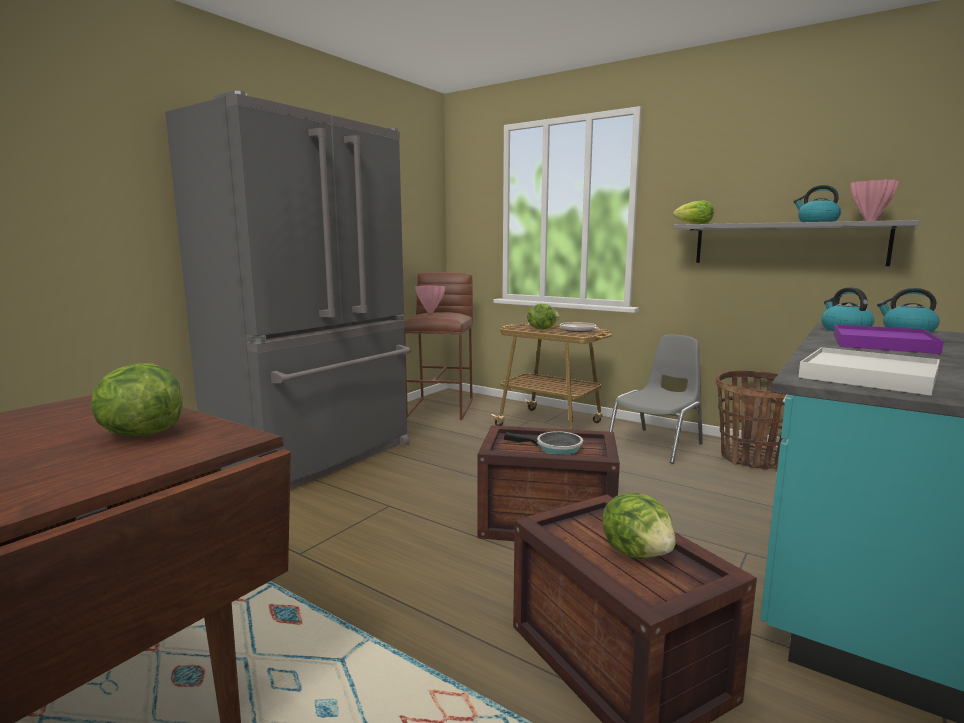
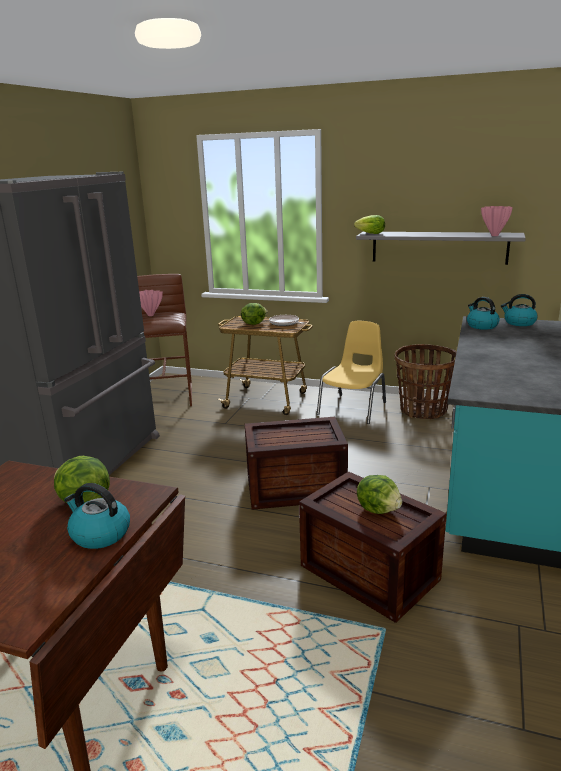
camera: 15 degrees left, 10 degrees up
(554, 448) = (299, 437): frying pan -> none
(656, 444) = (353, 408): grey chair -> yellow chair
(817, 222) = (459, 234): kettle -> kettle (99, 534)
(868, 376) = (498, 384): white tray -> none
(882, 344) = (505, 343): purple tray -> none

